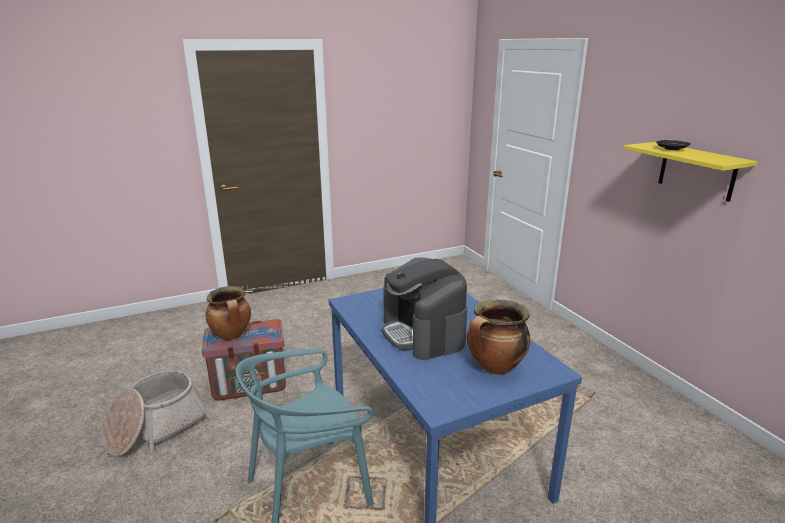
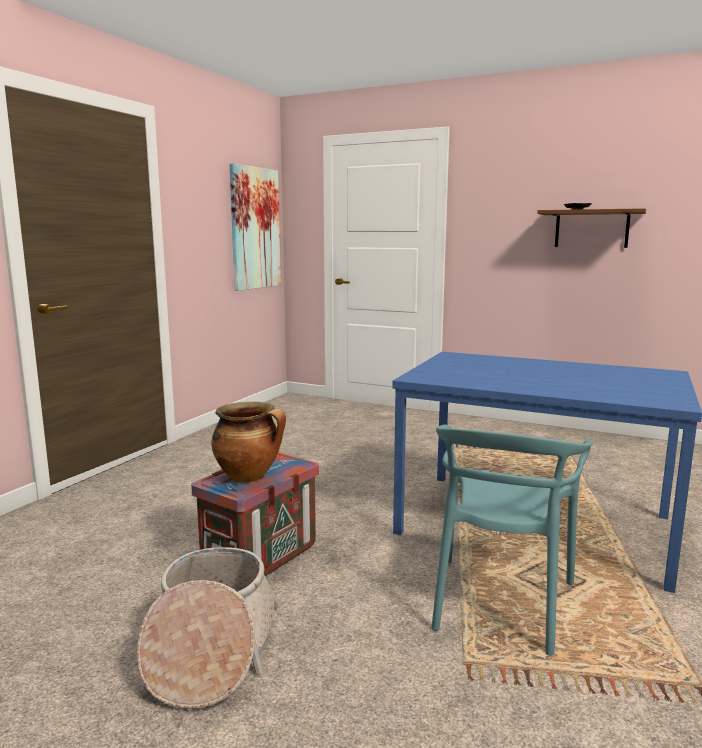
camera: 40 degrees left, 10 degrees down
(423, 333) = (537, 378): coffee machine -> none
(432, 121) = (255, 228): none -> picture
(495, 367) = (636, 379): cooking pot -> none
(697, 171) = (591, 229): yellow shelf -> brown shelf

